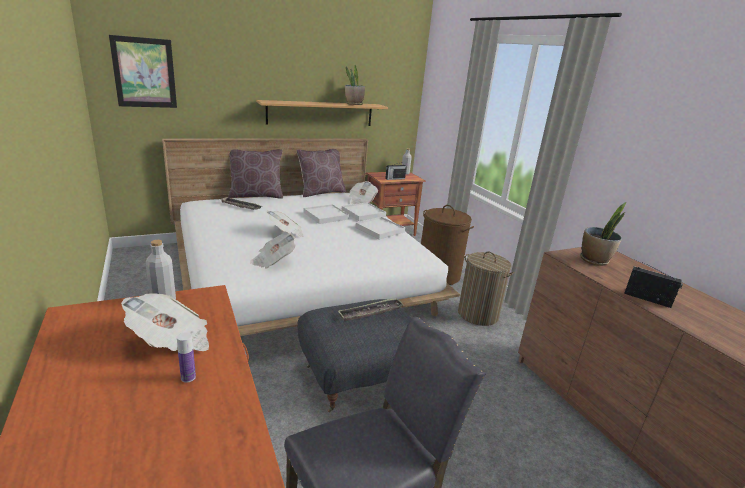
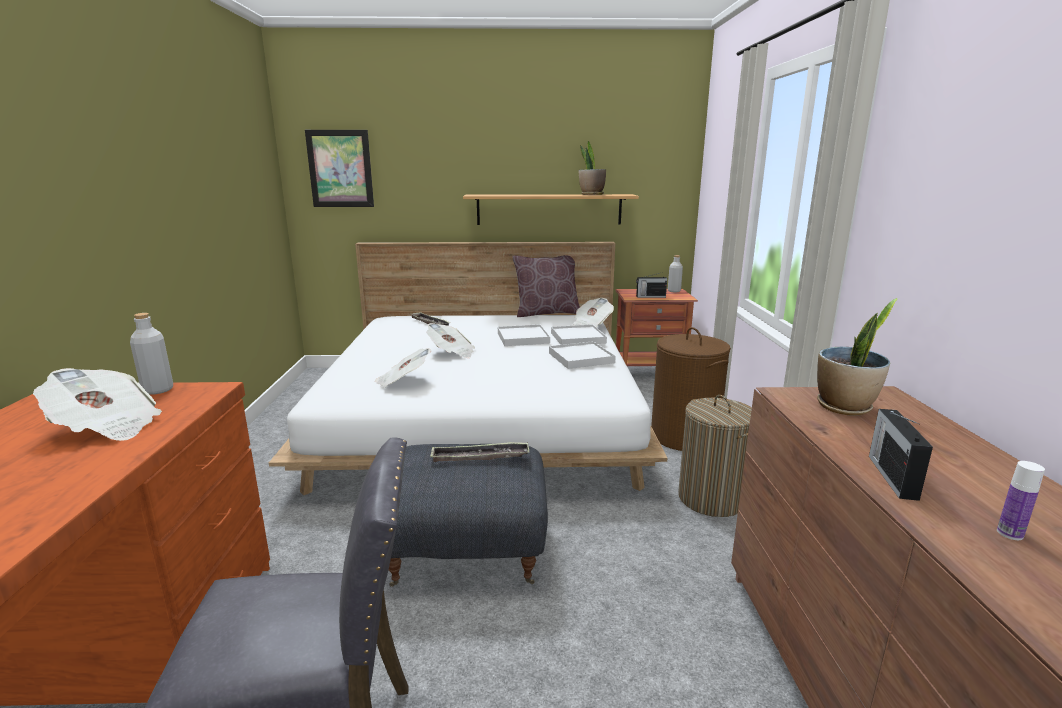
camera: 25 degrees right, 5 degrees down
(188, 377) = (66, 464): bottle -> bottle (1010, 533)
(256, 195) = (461, 313): brown pillow -> none
(648, 299) = (892, 476): radio -> radio turned 135 degrees counterclockwise

